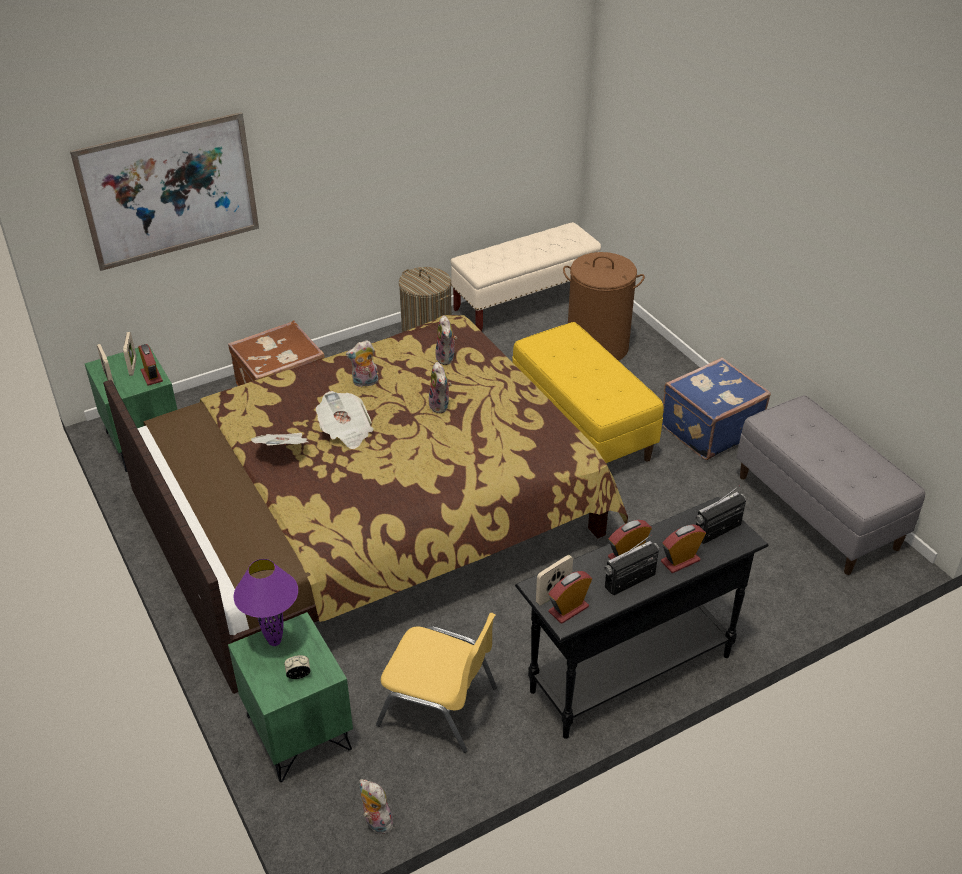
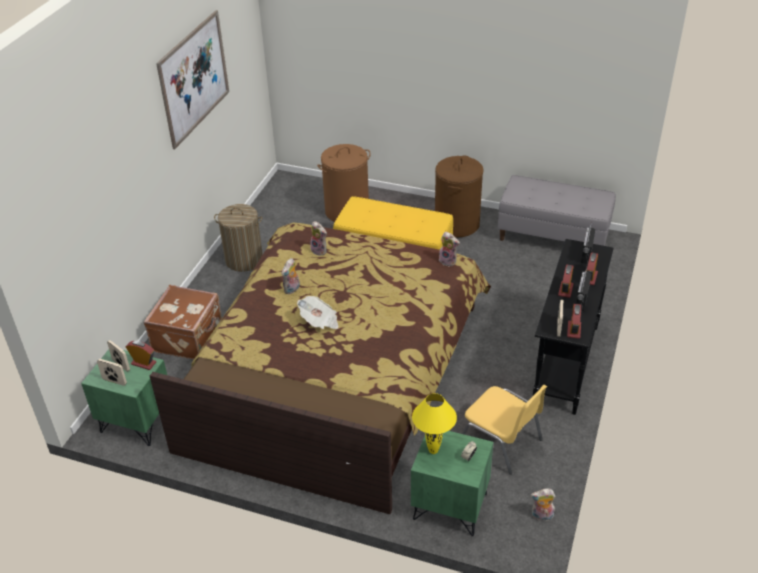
camera: 40 degrees left, 0 degrees up
(170, 191) = (91, 221): picture -> picture (194, 78)
(274, 642) = (433, 451): purple table lamp -> yellow table lamp
(283, 450) = (298, 353): newspaper -> none
(439, 706) = (501, 442): yellow chair -> yellow chair turned 60 degrees clockwise
(441, 406) = (353, 277): plush toy -> plush toy (448, 261)
(525, 303) = (274, 207): beige bench -> none
(708, 429) = (457, 224): blue suitcase -> brown laundry basket

